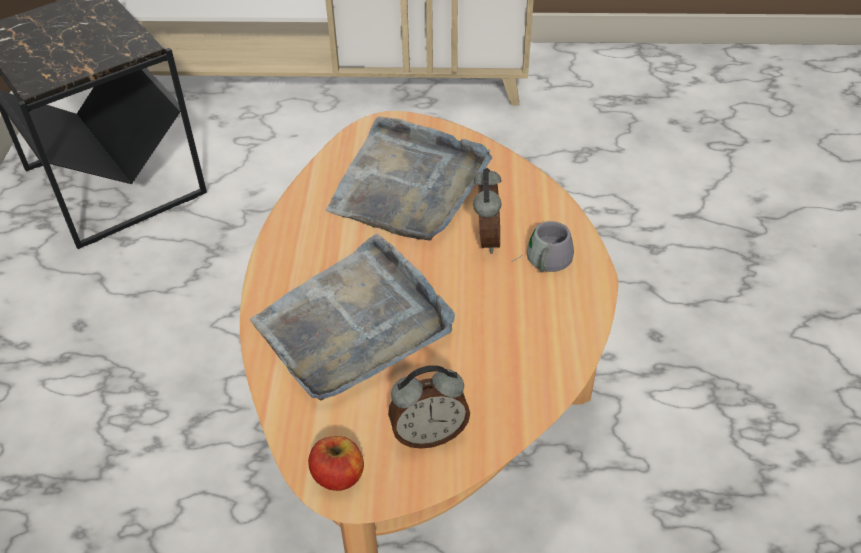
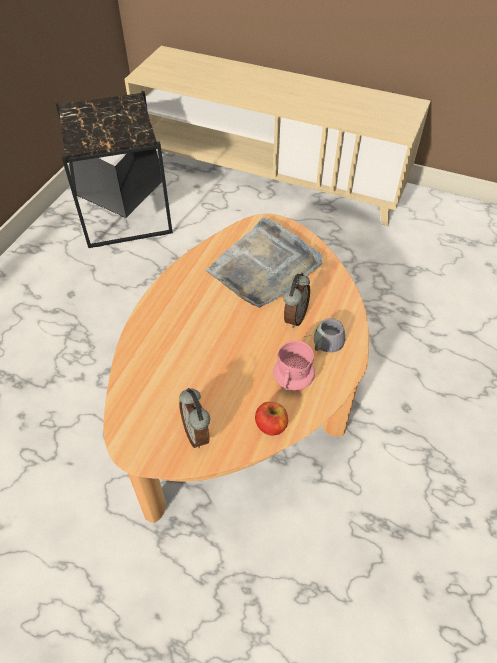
camera: 20 degrees right, 5 degrees up
(338, 476) = (133, 440): apple -> apple (271, 425)
(354, 324) = (188, 348): grey tray -> none
(429, 434) = (197, 433): alarm clock -> alarm clock turned 60 degrees clockwise
(527, 321) = (293, 380): none -> pink mug

